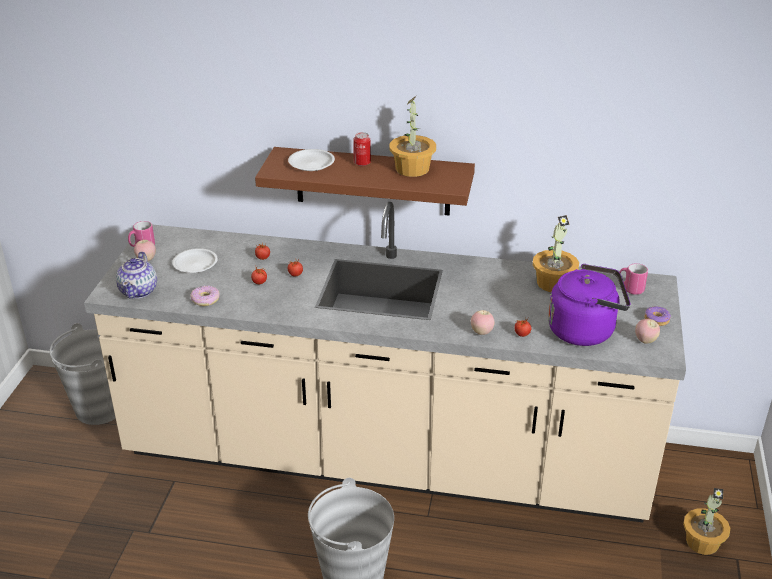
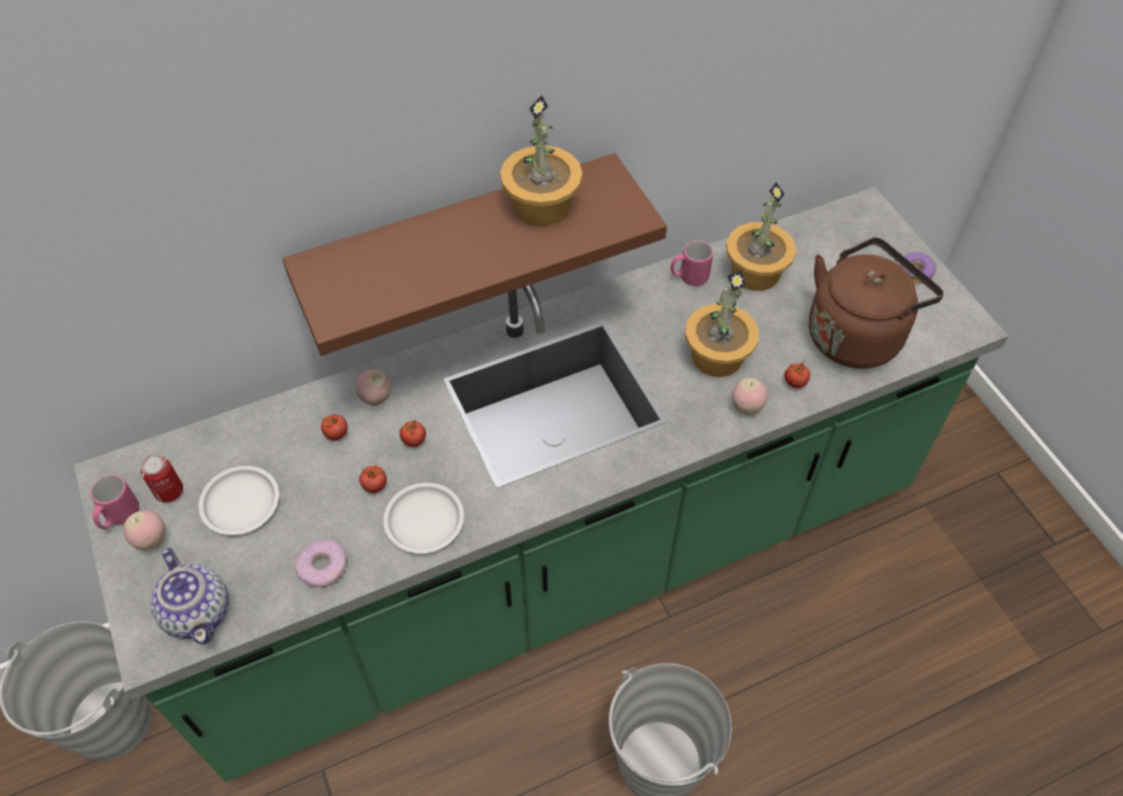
camera: 35 degrees left, 20 degrees up
(311, 163) = (380, 268): white plate -> white plate (424, 521)
(362, 163) = (458, 229): can -> can (169, 491)
(386, 459) = (561, 565): beige counter -> green counter
(585, 330) = (857, 334): purple kettle -> brown kettle
(630, 289) = (846, 235): pink mug -> pink mug (688, 277)
(645, 341) = (932, 313): apple -> apple (376, 398)
(702, 541) = (954, 471): potted plant -> potted plant (716, 356)

